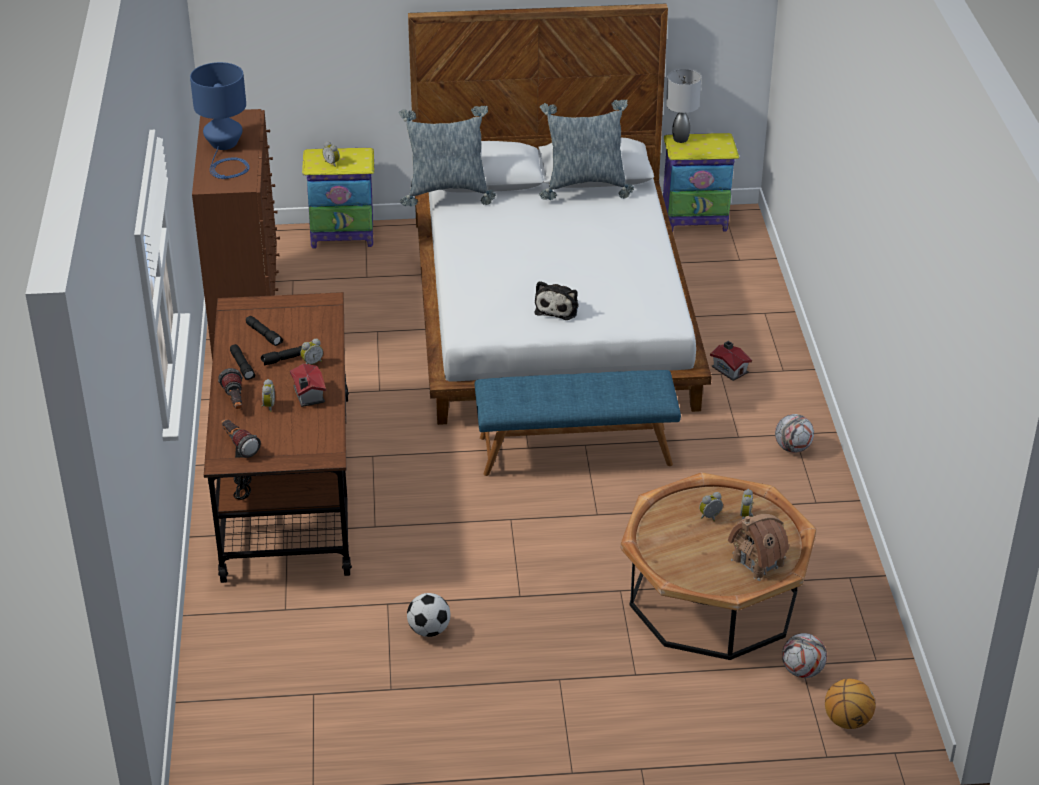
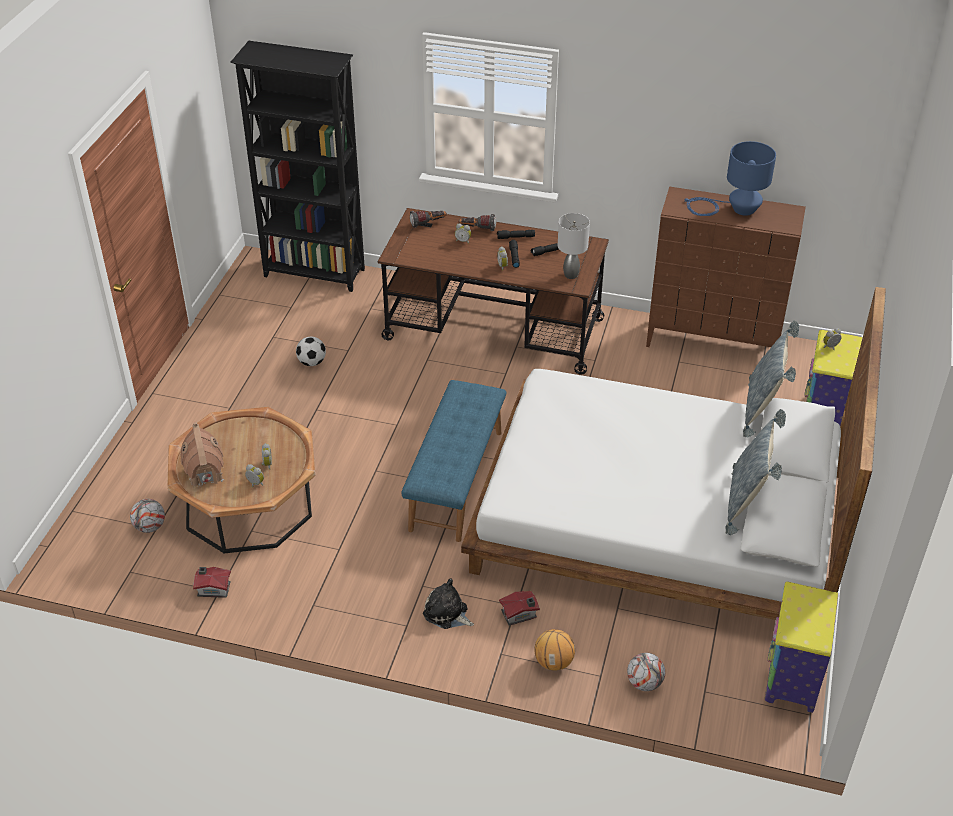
camera: 110 degrees right, 5 degrees up
(220, 695) = (315, 274): none -> black bookcase
(308, 395) = (465, 258): toy house -> toy house (213, 588)
(558, 308) = (556, 437): plush toy -> plush toy (447, 613)
(681, 139) = (822, 601): grey table lamp -> grey table lamp (570, 275)
(793, 448) = (388, 617): football -> football (644, 683)
(847, 721) = (91, 533): basketball -> basketball (553, 662)

